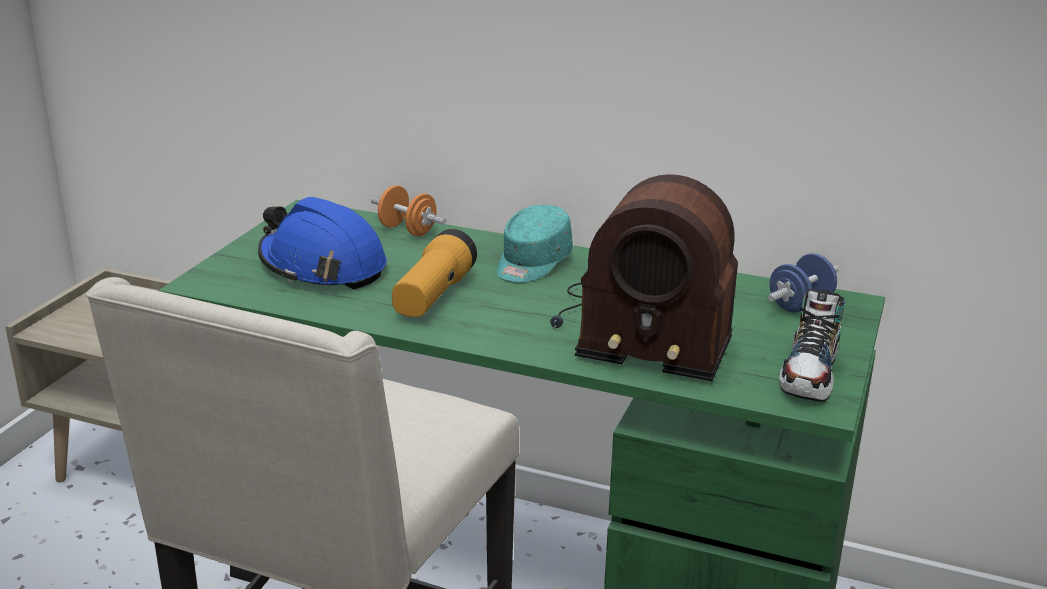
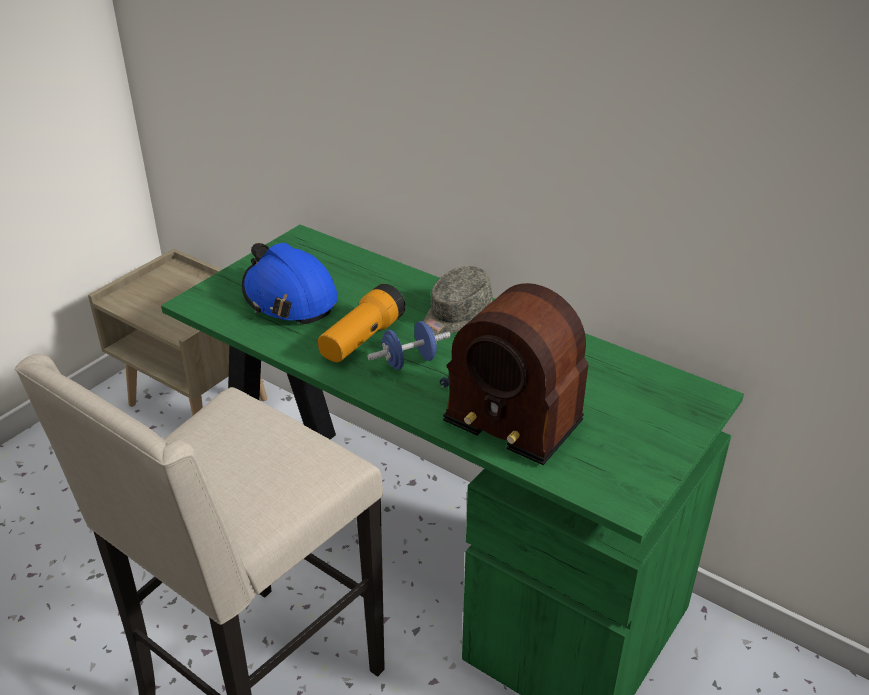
camera: 15 degrees right, 10 degrees up
(407, 230) = (371, 268): orange dumbbell -> none
(532, 263) = (455, 315): turquoise cap -> grey cap
(800, 304) = (662, 391): blue dumbbell -> blue dumbbell (409, 361)
(810, 375) = (633, 470): shoe -> none

